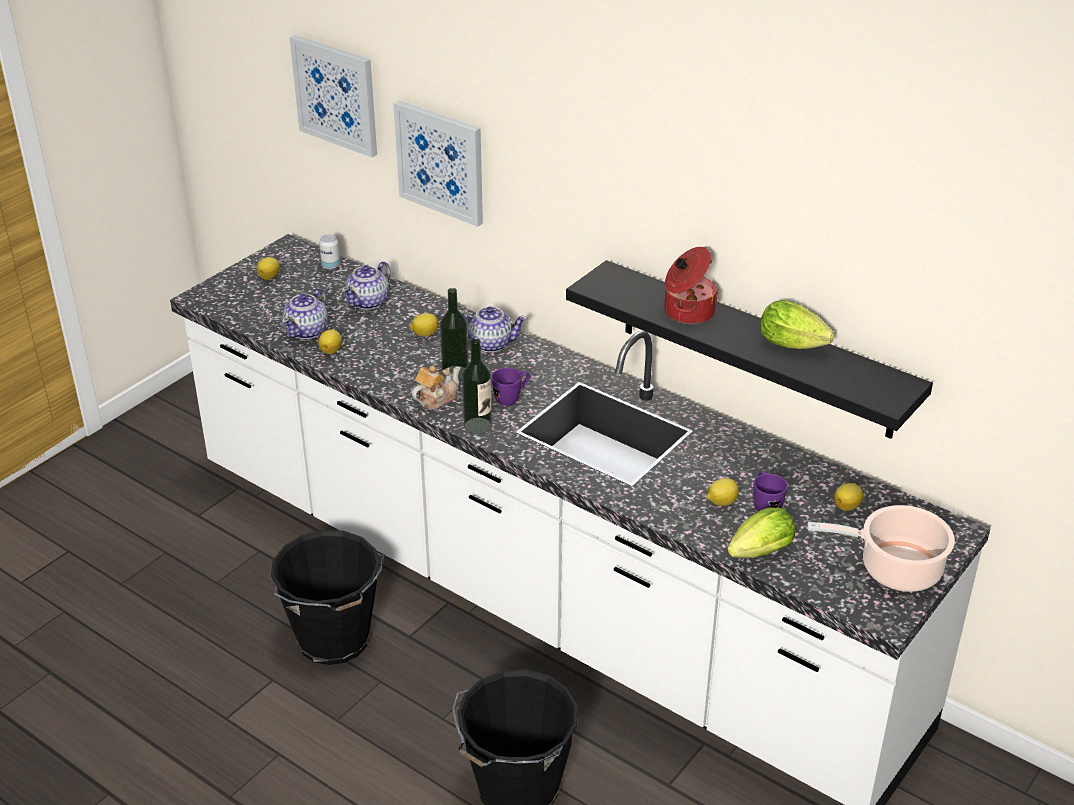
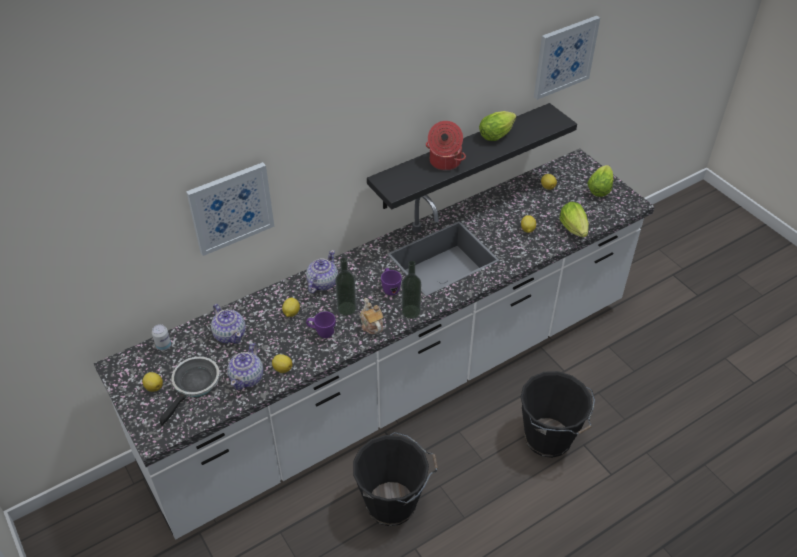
camera: 70 degrees left, 10 degrees up
(282, 300) = (194, 385): none -> frying pan
(307, 331) = (247, 377): teapot -> teapot turned 60 degrees clockwise
(336, 95) = (121, 228): picture -> picture (564, 56)
(765, 505) = (536, 215): purple mug -> purple mug (321, 333)
(894, 569) = (600, 188): cooking pot -> lettuce

